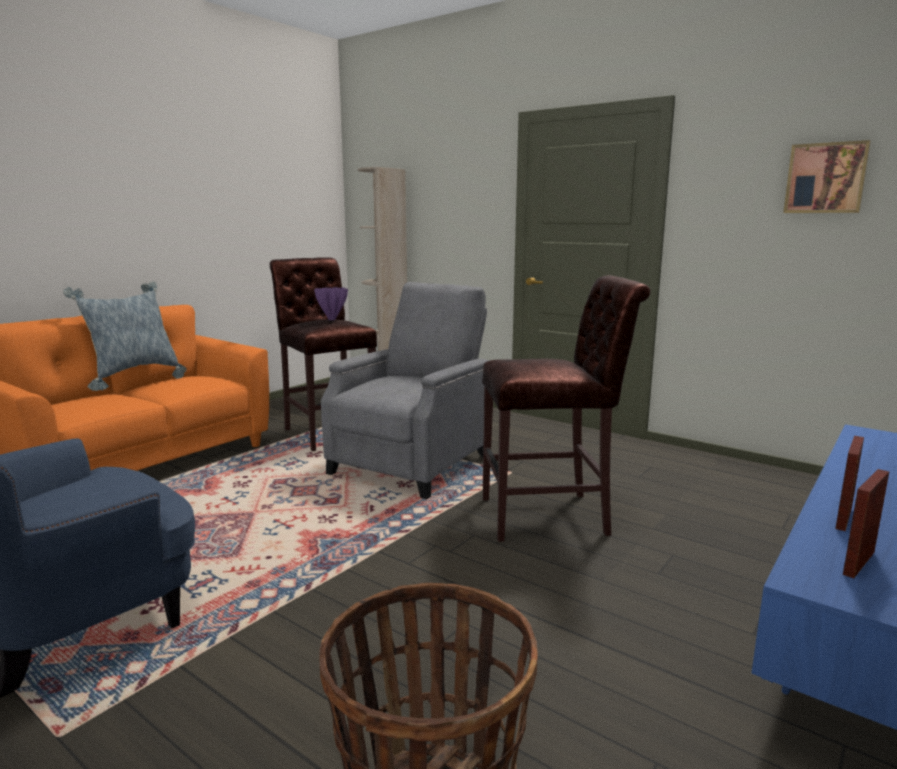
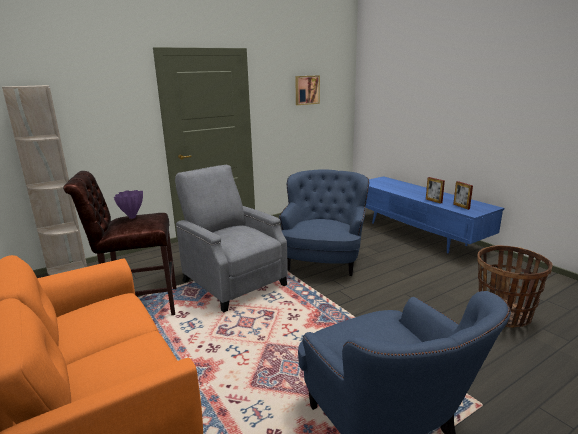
camera: 70 degrees left, 5 degrees up
(133, 383) = (62, 347): pillow -> none
(552, 516) = (324, 259): brown stool -> blue armchair

